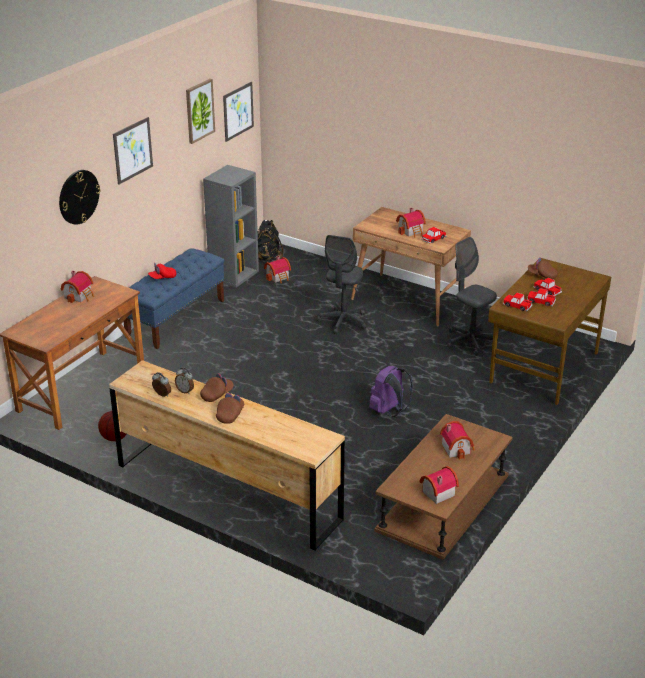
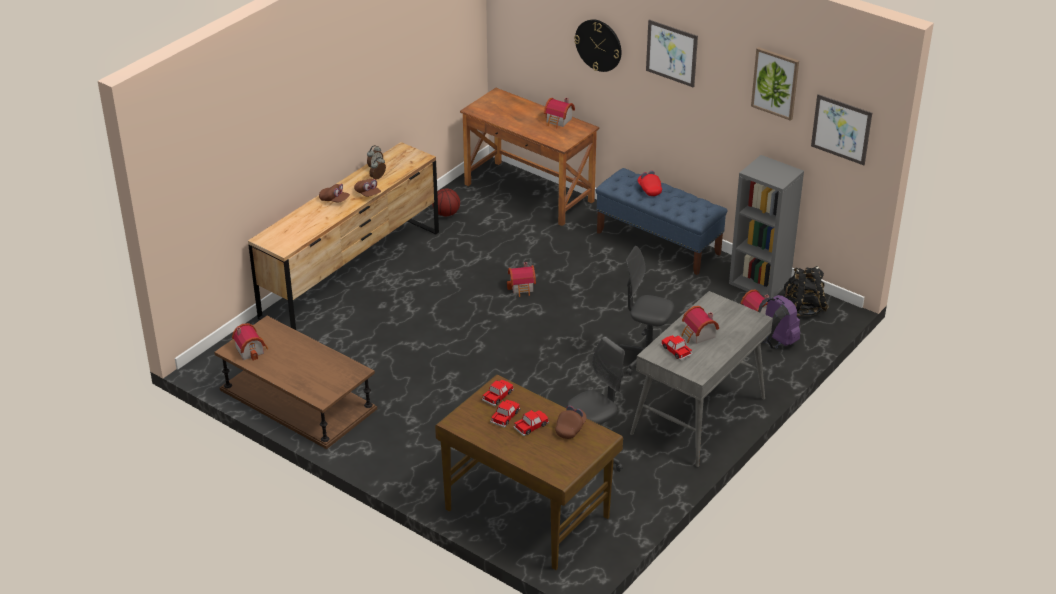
camera: 95 degrees right, 5 degrees up
(389, 411) = (456, 379): purple backpack -> purple backpack (775, 342)
(409, 300) = (698, 417): brown desk -> grey desk
(457, 448) = (313, 370): toy house -> toy house (522, 287)

